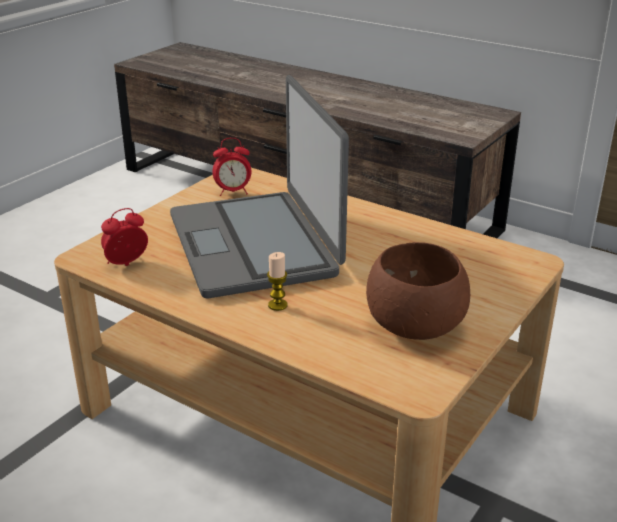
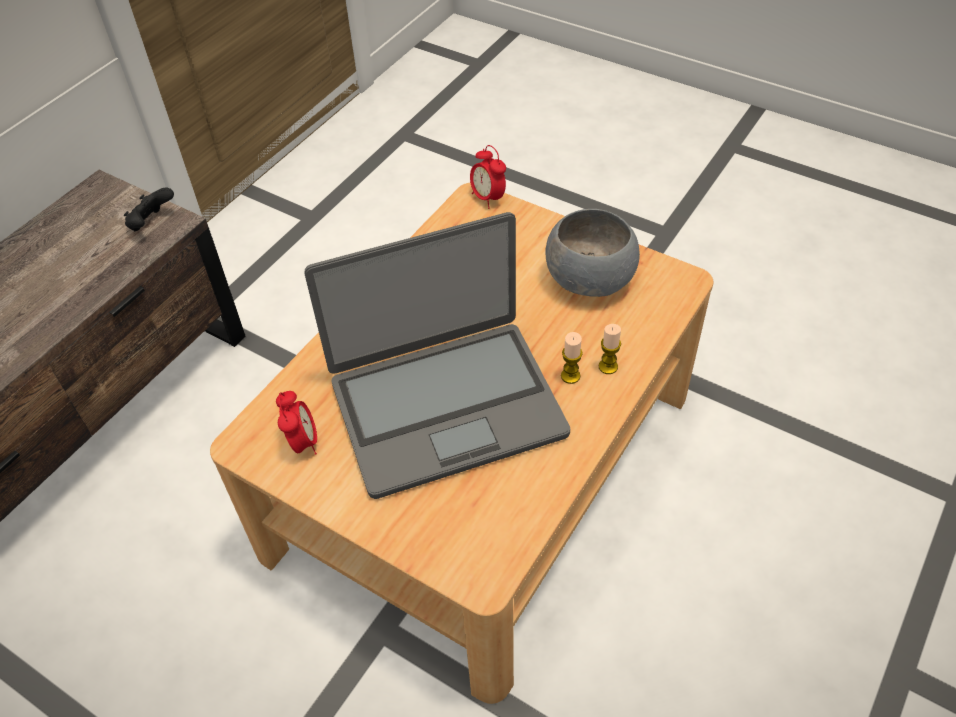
camera: 90 degrees left, 20 degrees up
(126, 264) = (498, 527): alarm clock -> alarm clock (488, 198)
(286, 327) = (608, 366): none -> candle
(414, 326) = (591, 280): brown bowl -> grey bowl
(461, 131) = (152, 223): none -> black game controller

